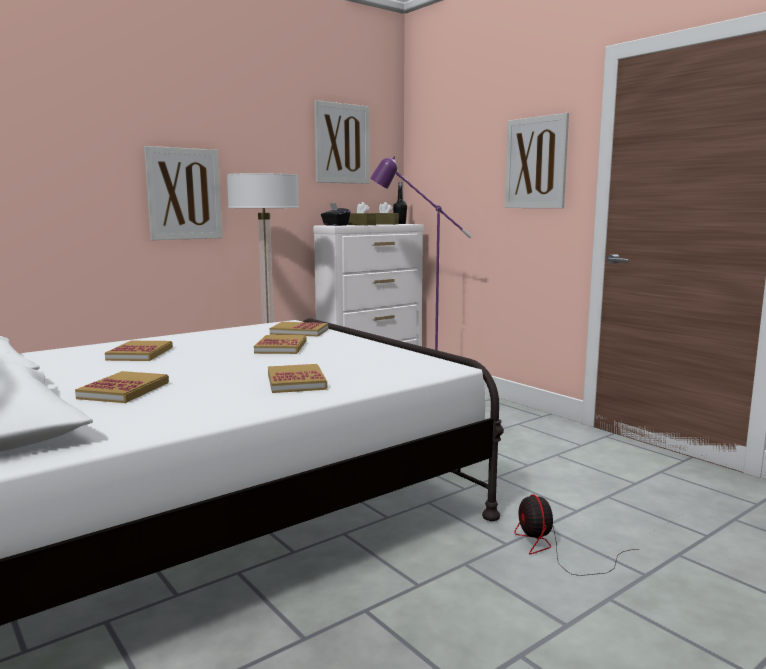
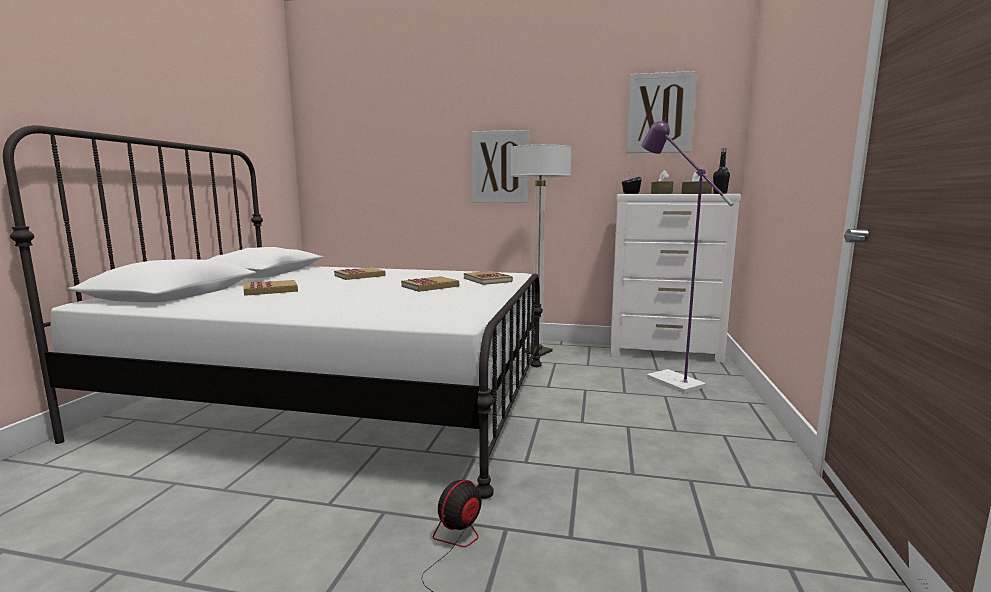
camera: 50 degrees right, 0 degrees up
(296, 381) = (337, 305): book -> none
(536, 163) = (817, 105): picture -> none

